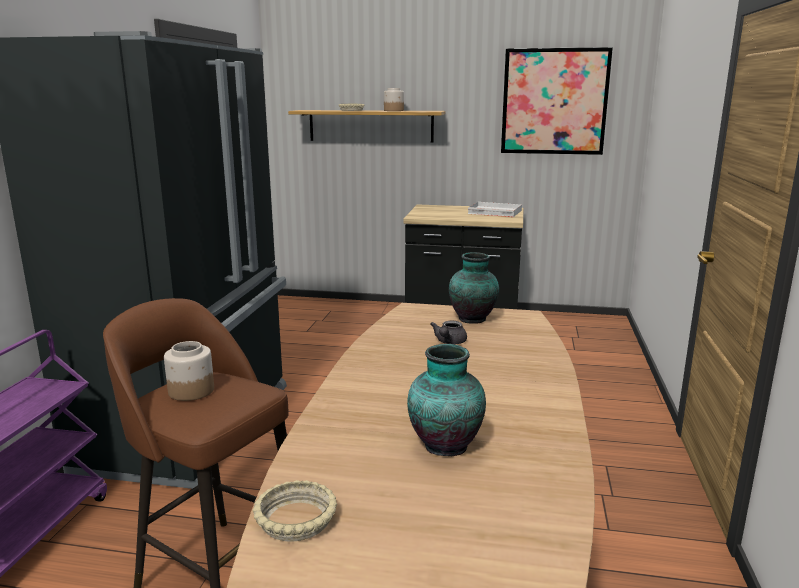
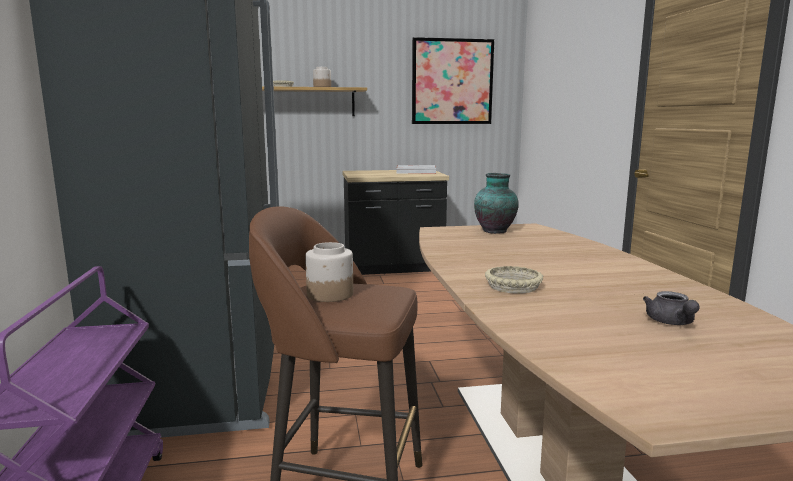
camera: 20 degrees left, 5 degrees down
(297, 519) = (584, 360): beige bowl -> beige bowl (513, 286)
(444, 444) = (611, 299): vase -> none
(449, 342) = (502, 244): grey teapot -> grey teapot (671, 323)

